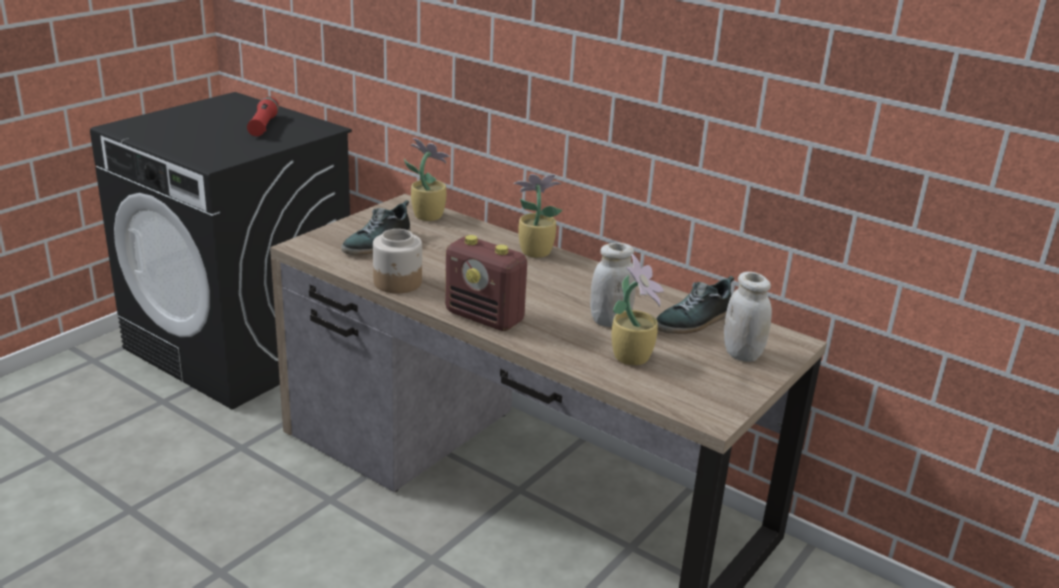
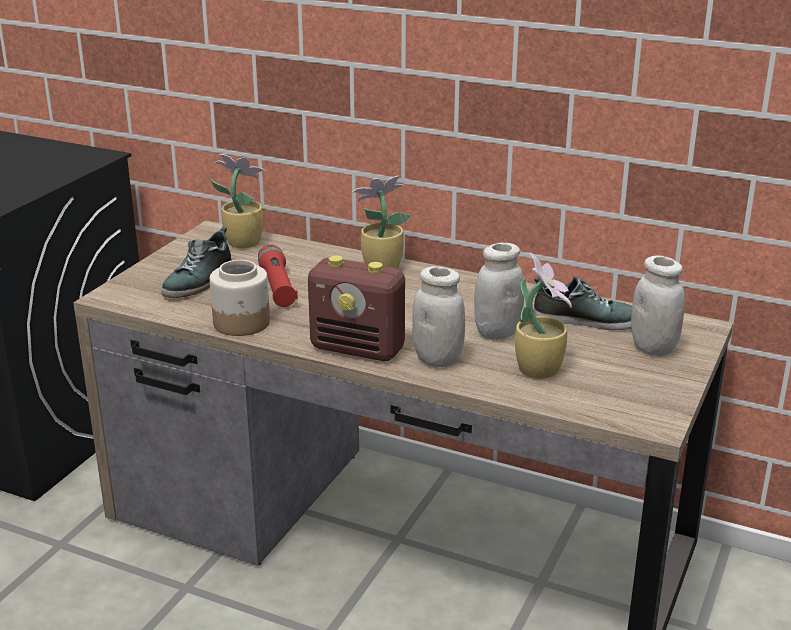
camera: 10 degrees left, 0 degrees up
(263, 126) = (25, 161): red flashlight -> red flashlight (277, 287)
(548, 336) = (438, 359): none -> white jar
(694, 321) = (587, 320): shoe -> shoe turned 120 degrees counterclockwise

